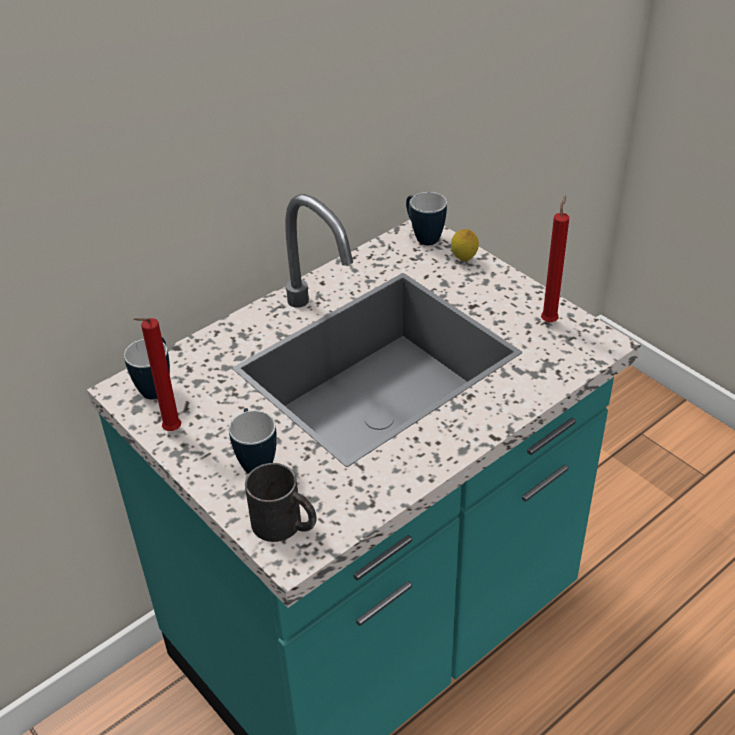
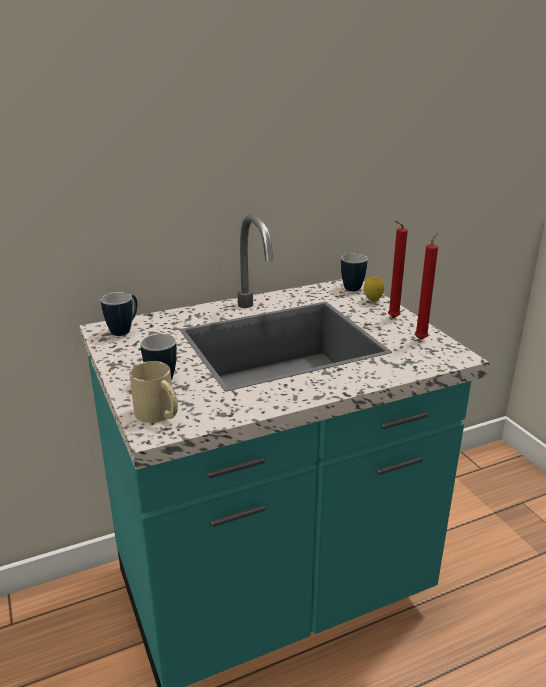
camera: 15 degrees right, 15 degrees down
(170, 431) = (116, 353): red candle -> red candle (392, 318)
(285, 525) = (159, 414): black mug -> beige mug

